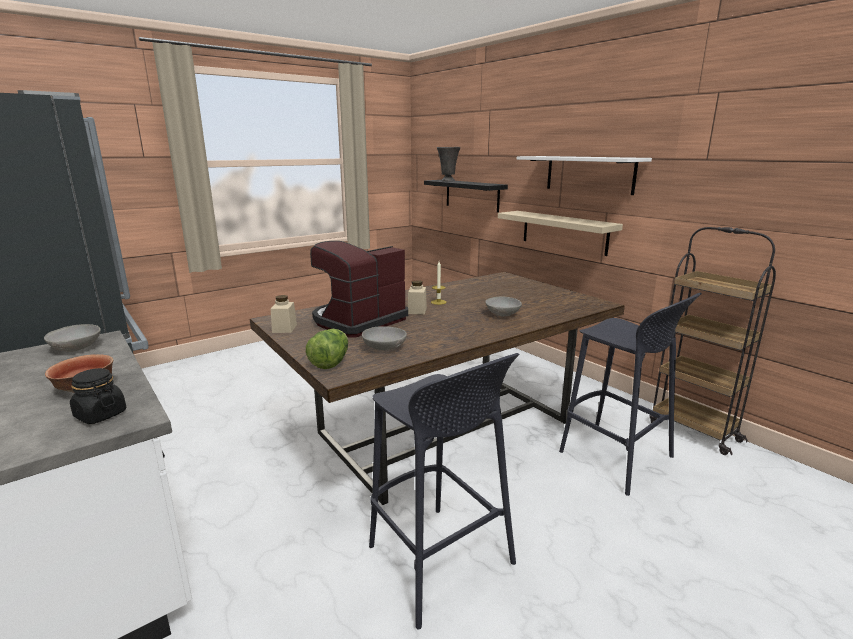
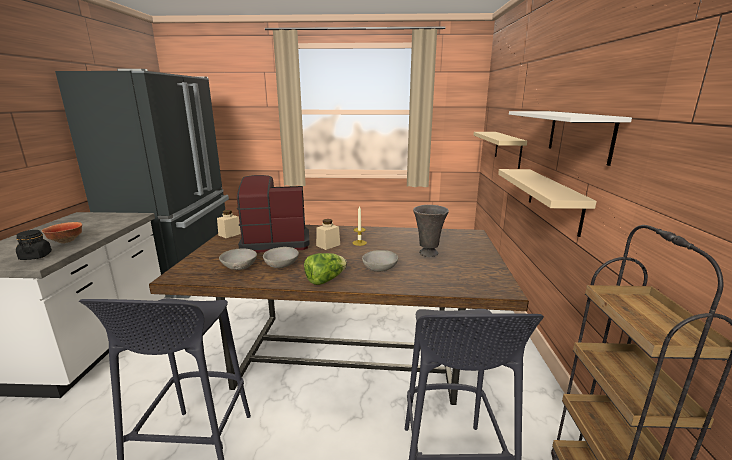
camera: 40 degrees right, 0 degrees up
(77, 348) = (118, 218): grey bowl -> grey bowl (282, 265)
(330, 362) = (192, 266): lettuce -> lettuce (325, 280)
(448, 181) = (489, 133): grey vase -> grey vase (428, 254)
(472, 195) = (508, 149): black shelf -> beige shelf

